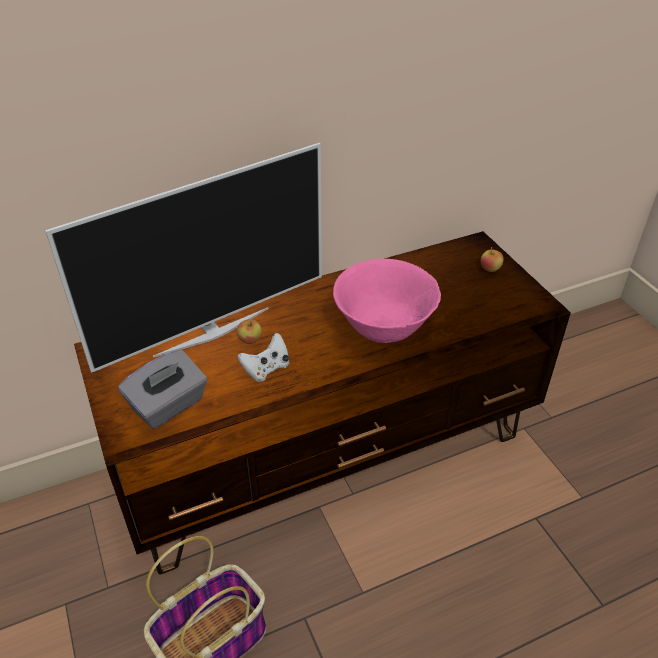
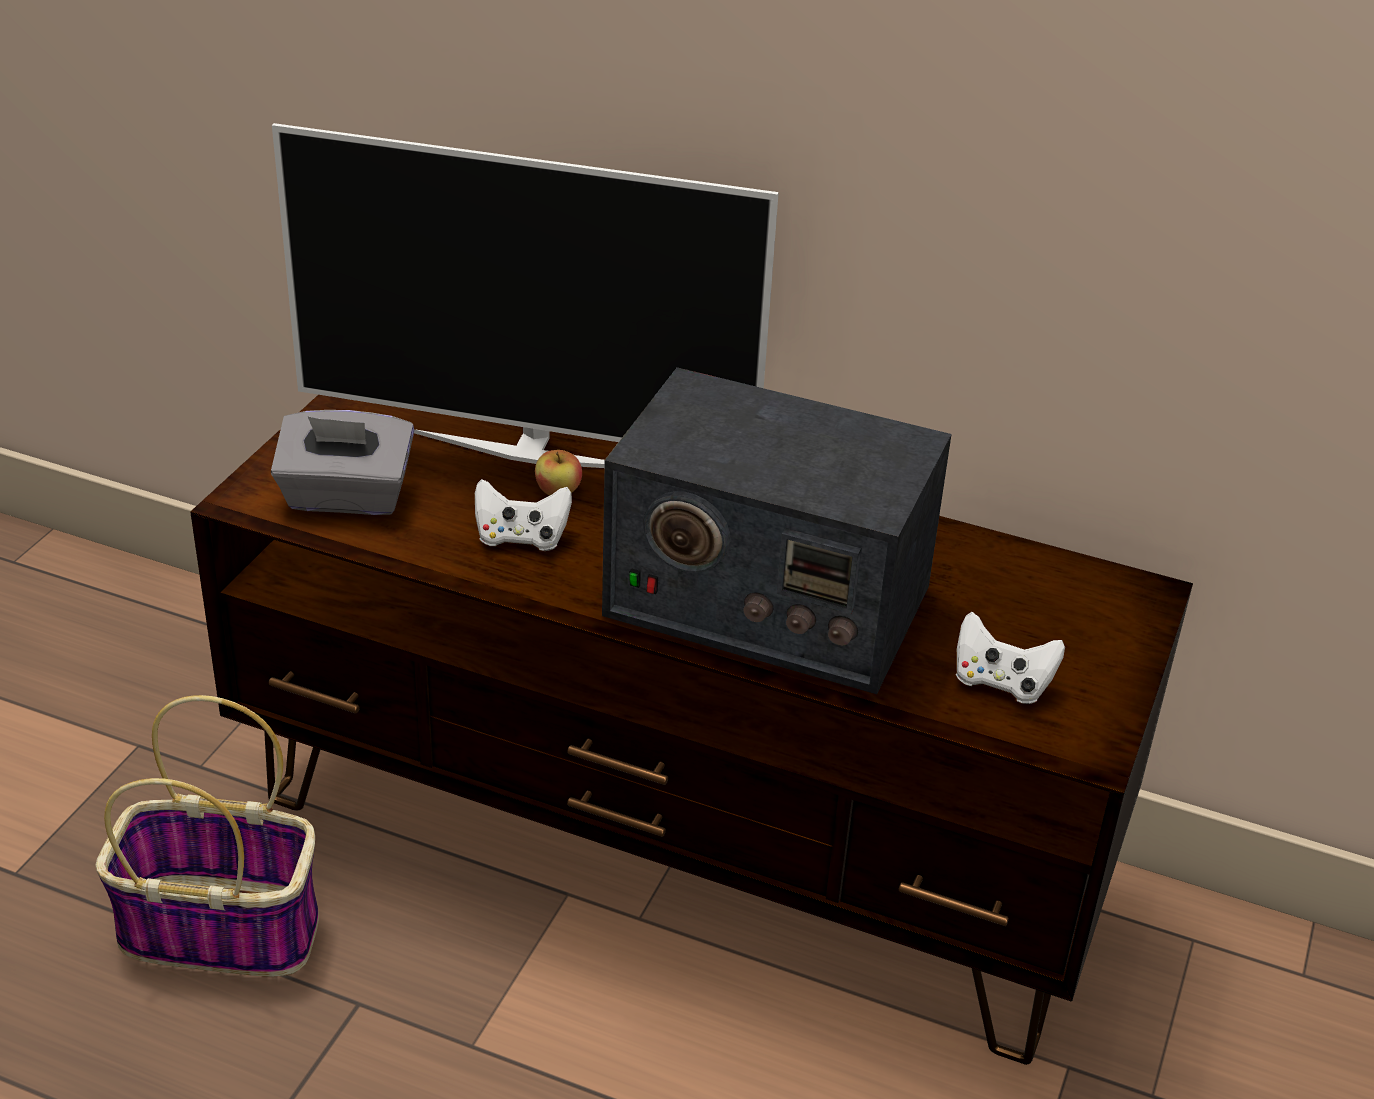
camera: 45 degrees right, 5 degrees down
(384, 328) = (765, 600): pink bowl -> radio
(490, 269) = (1093, 641): apple -> none
(490, 302) = (1001, 683): none -> white game controller

